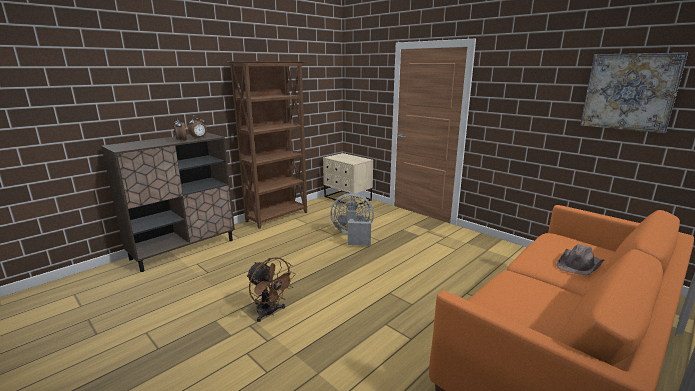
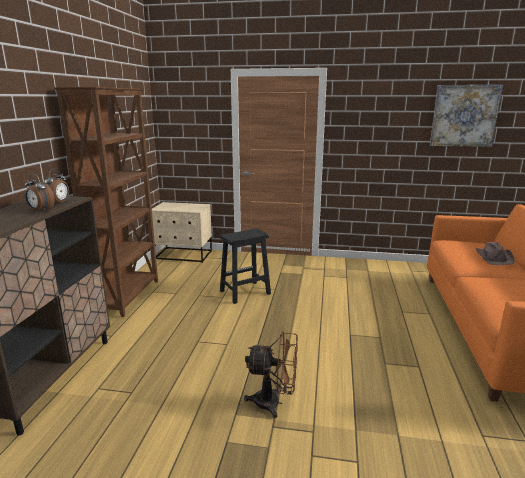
camera: 35 degrees left, 0 degrees up
(353, 236) = (244, 292): grey fan -> black stool

